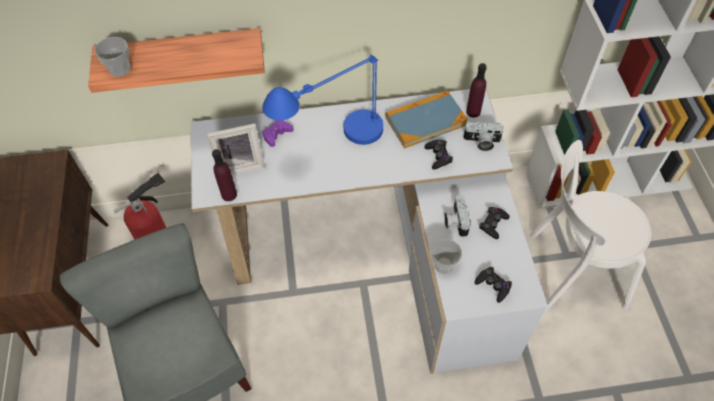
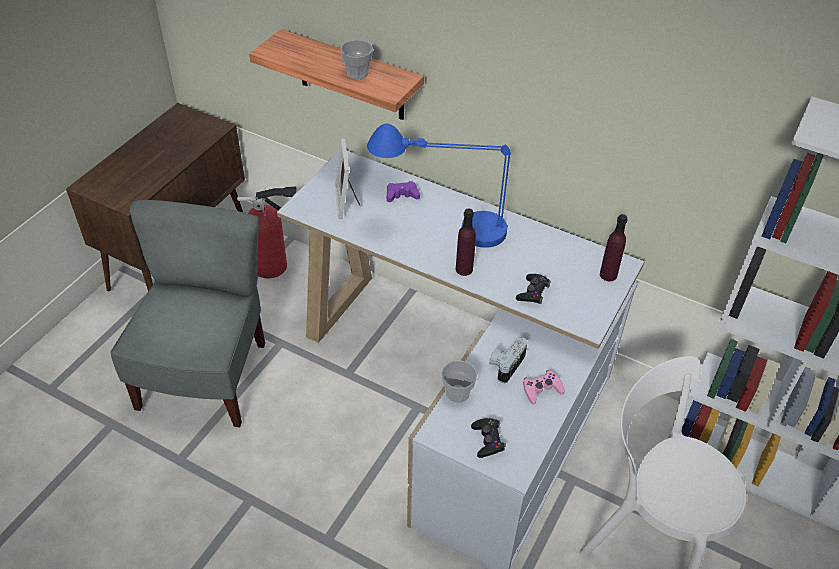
camera: 35 degrees right, 10 degrees down
(119, 68) = (283, 53): cup -> cup (357, 73)
(229, 194) = (316, 218): purple bottle -> purple bottle (464, 269)
(240, 165) = (348, 201): picture frame -> picture frame turned 60 degrees clockwise
(425, 121) = (550, 257): book -> none
(481, 142) = (589, 305): camera -> none
(493, 224) = (542, 389): black game controller -> pink game controller

